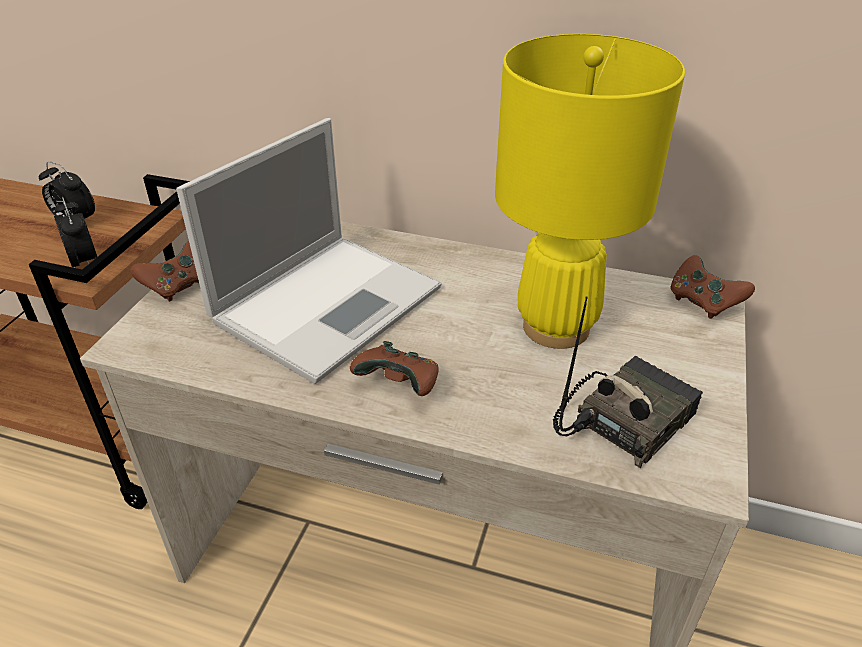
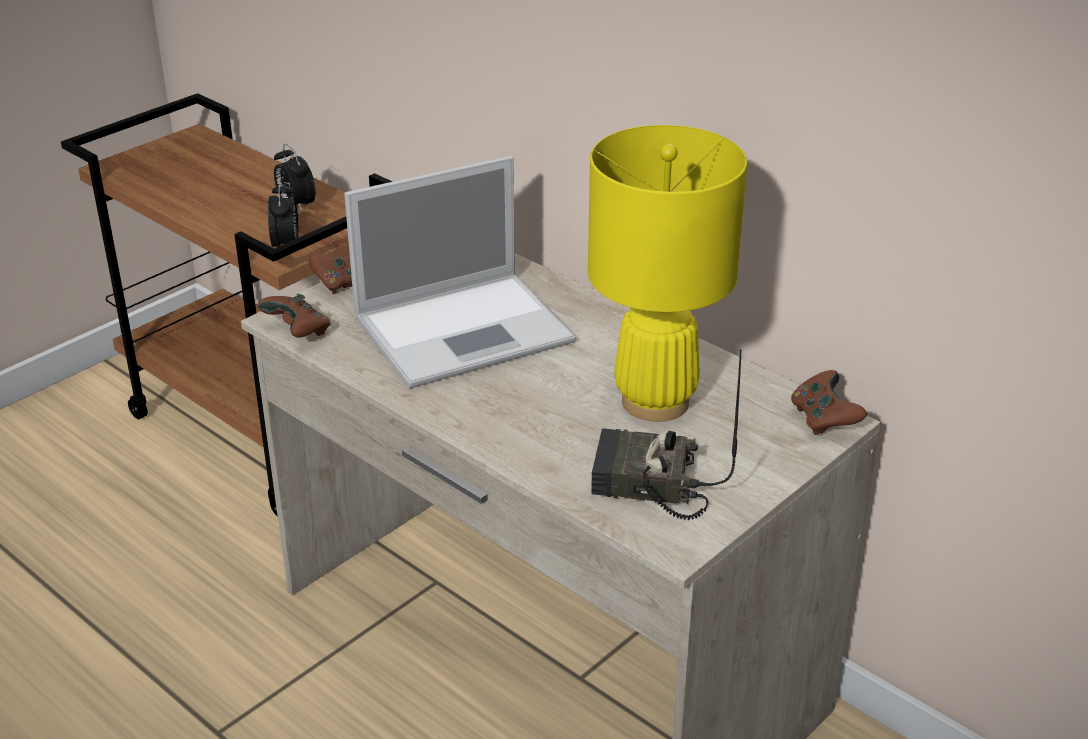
camera: 25 degrees right, 5 degrees down
(400, 385) = (478, 408): brown game controller -> brown game controller (298, 332)
(623, 419) = (647, 485): radio -> radio turned 150 degrees counterclockwise

